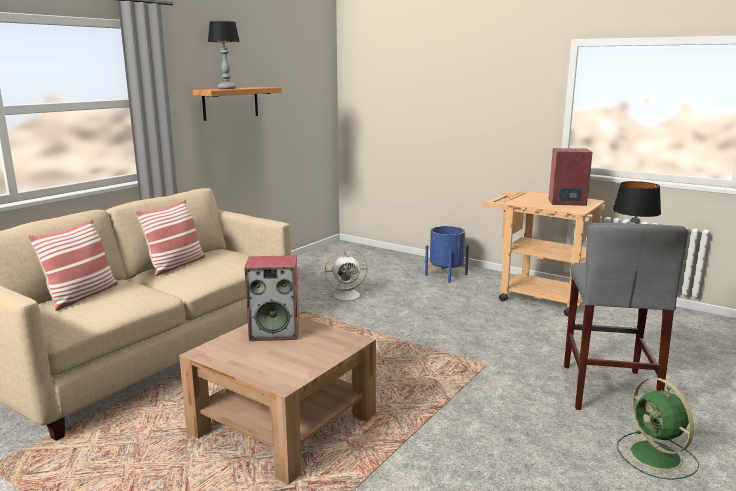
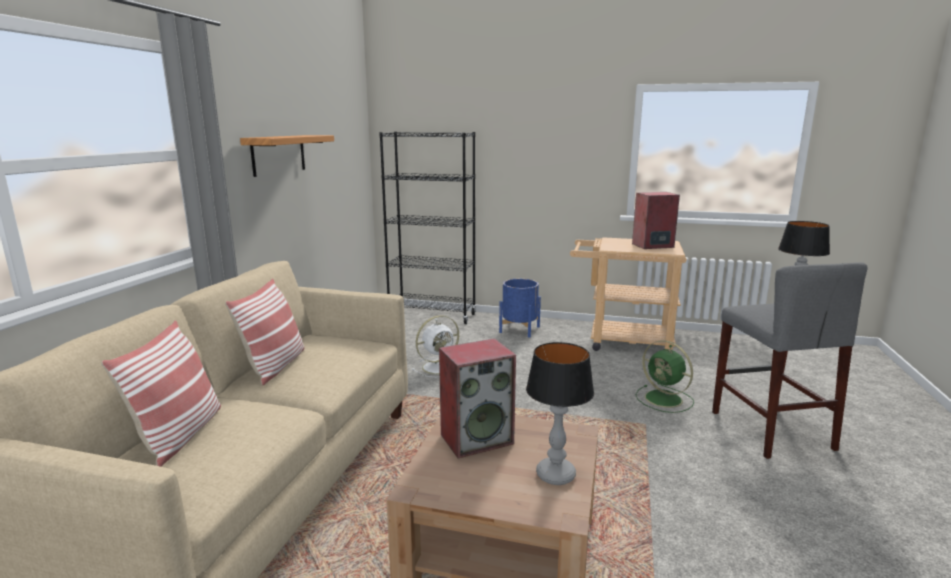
camera: 20 degrees left, 0 degrees up
(227, 88) = (280, 136): table lamp -> table lamp (556, 474)
(377, 254) = (432, 315): none -> black bookcase
(657, 457) = (877, 495): green fan -> green fan (665, 399)

